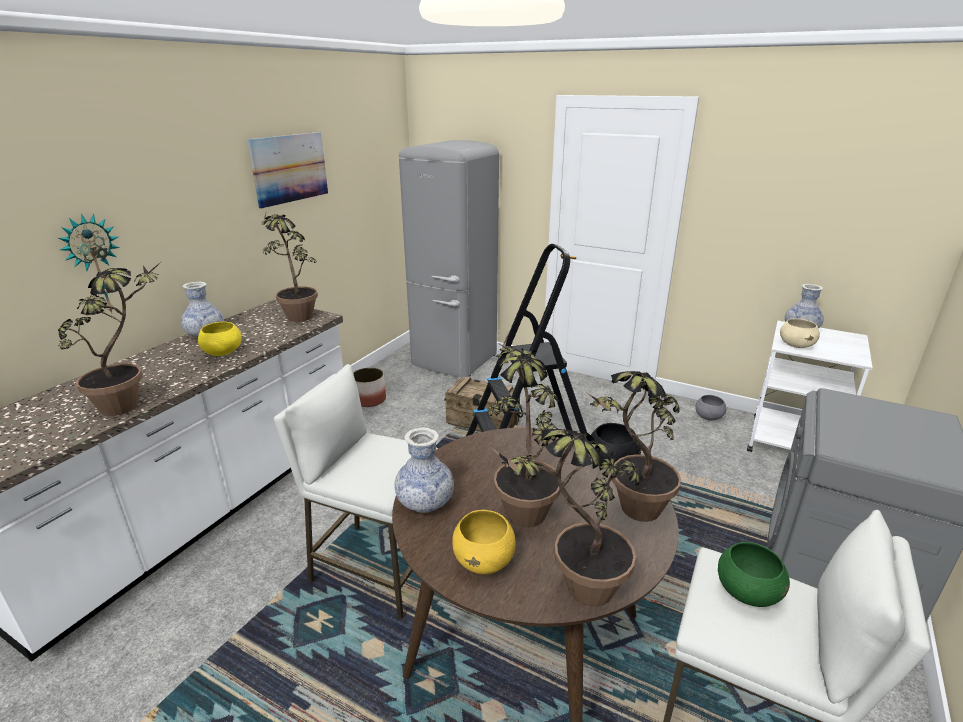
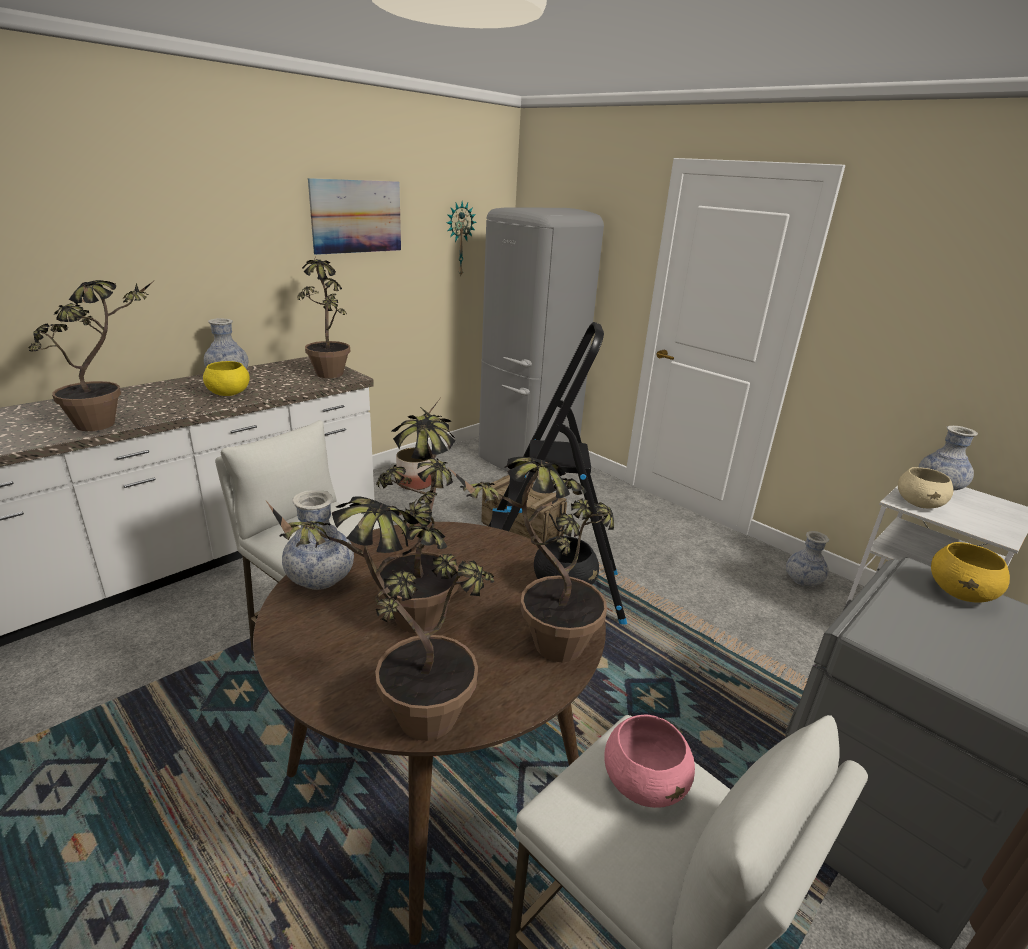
camera: 15 degrees right, 0 degrees up
(94, 265) = (118, 283): wall clock -> wall clock (459, 239)
(484, 560) = (333, 655): yellow bowl -> yellow bowl (960, 593)
(708, 417) = (803, 580): grey bowl -> vase
(747, 592) = (643, 783): green bowl -> pink bowl

